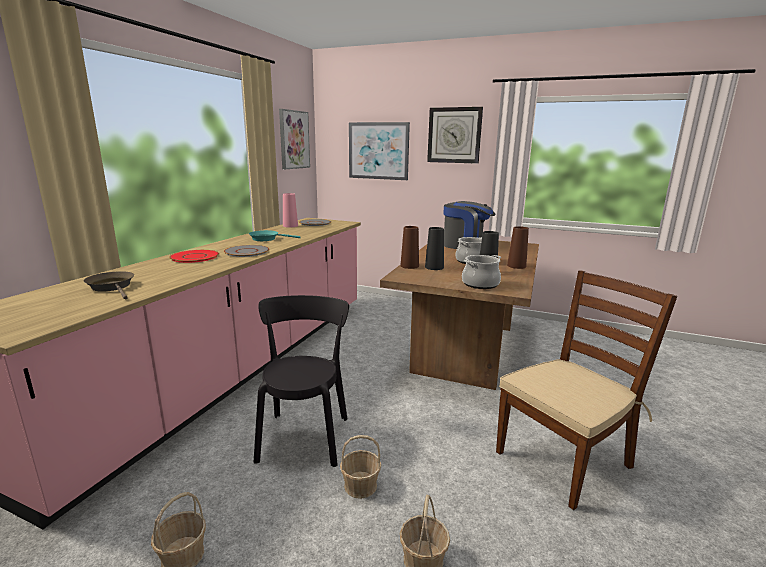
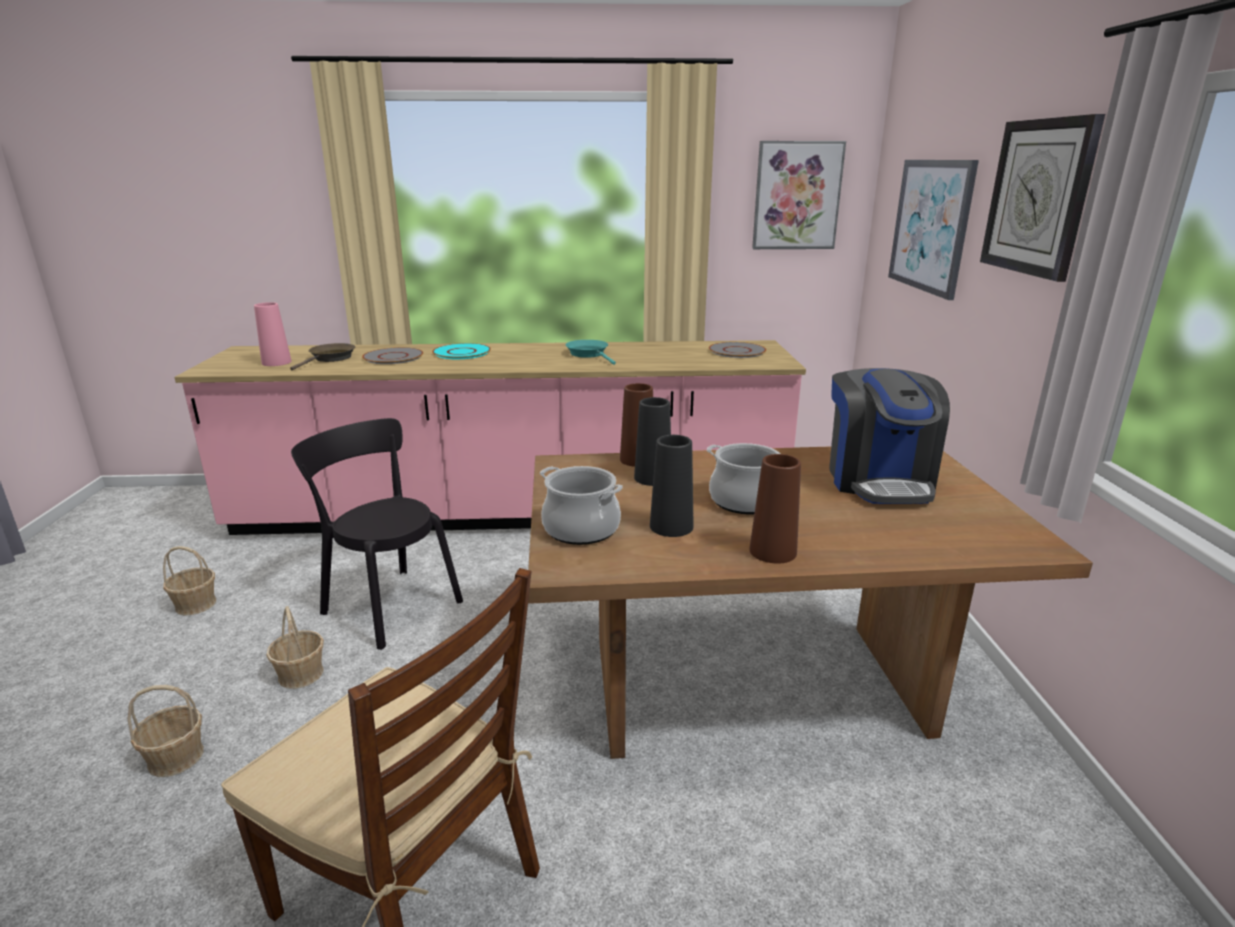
camera: 65 degrees right, 5 degrees up
(194, 257) = (462, 352): red plate -> turquoise plate
(247, 251) = (509, 362): grey plate -> grey plate (393, 357)
(290, 226) = (691, 346): pink vase -> pink vase (276, 362)
(305, 435) = (389, 604): black chair -> black chair turned 120 degrees counterclockwise

